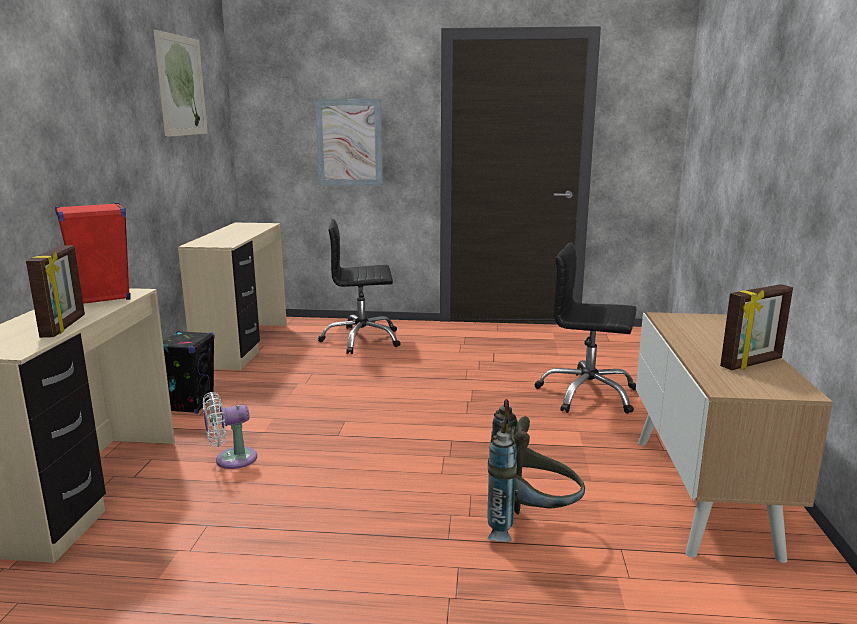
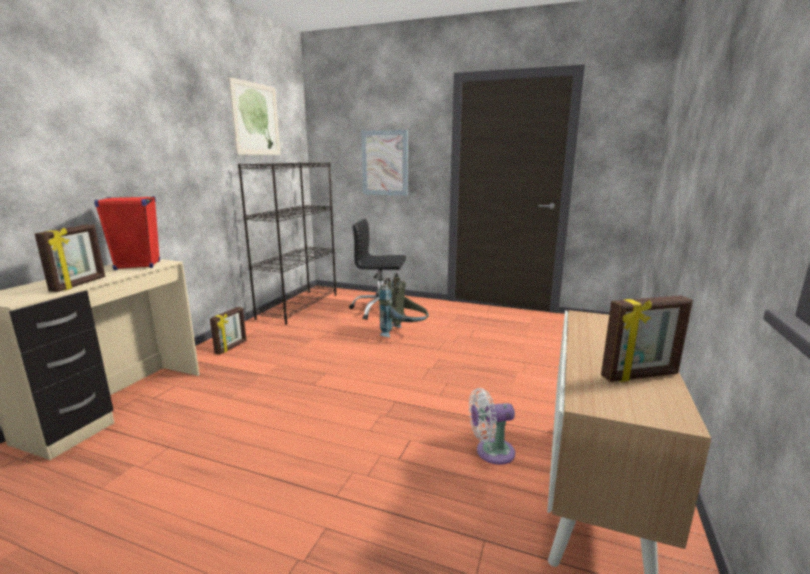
camera: 15 degrees right, 0 degrees up
(191, 405) = (231, 347): black speaker -> picture frame
(231, 459) = (225, 394): white fan -> white fan (491, 452)
(244, 345) = (298, 306): beige desk -> black bookcase
(530, 525) = (413, 496): grey backpack -> grey backpack (404, 334)
(587, 394) = (533, 374): black office chair -> none

